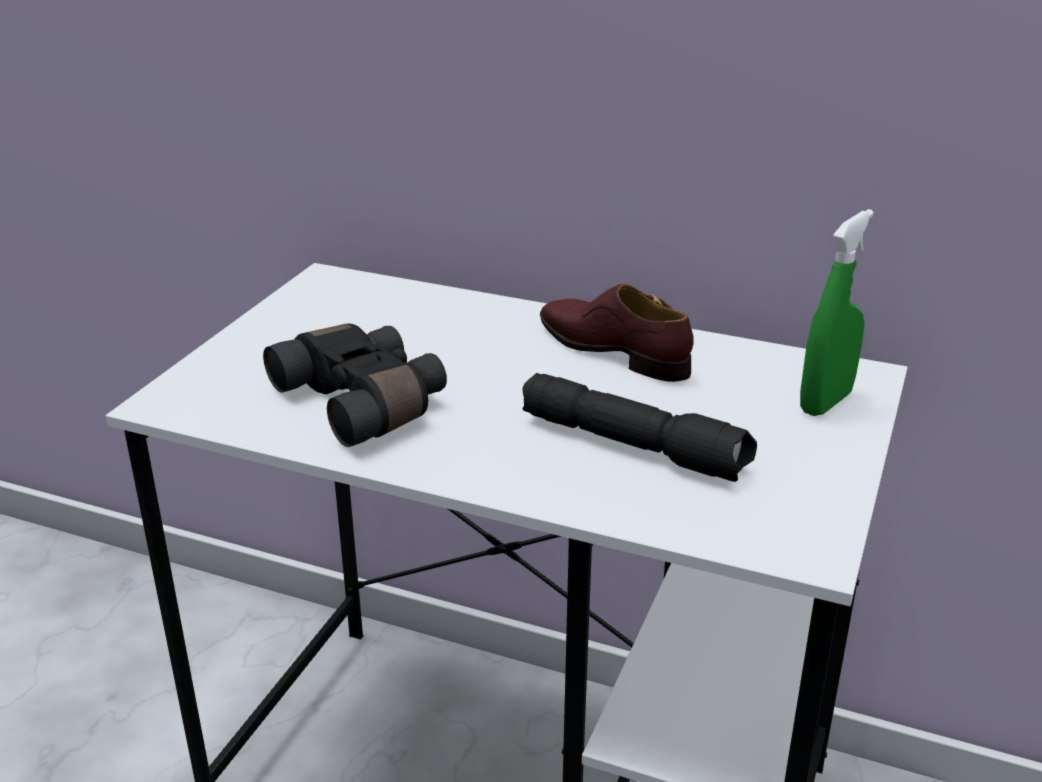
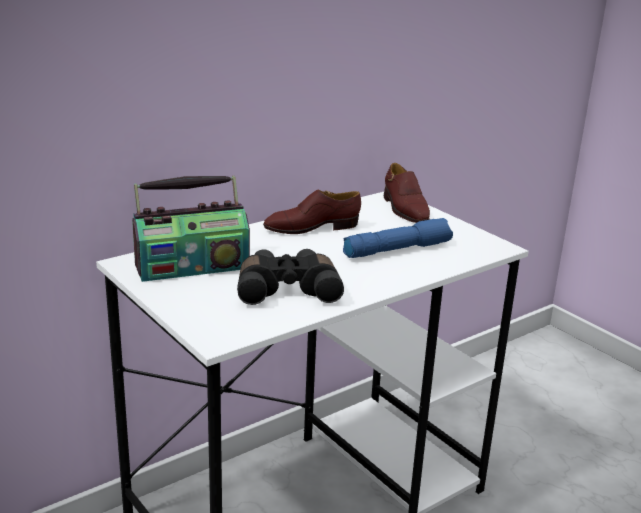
camera: 60 degrees left, 5 degrees down
(363, 317) = (192, 266): none -> radio
(635, 445) = (397, 249): black flashlight -> blue flashlight
(825, 402) = (404, 209): green spray bottle -> brown shoe

